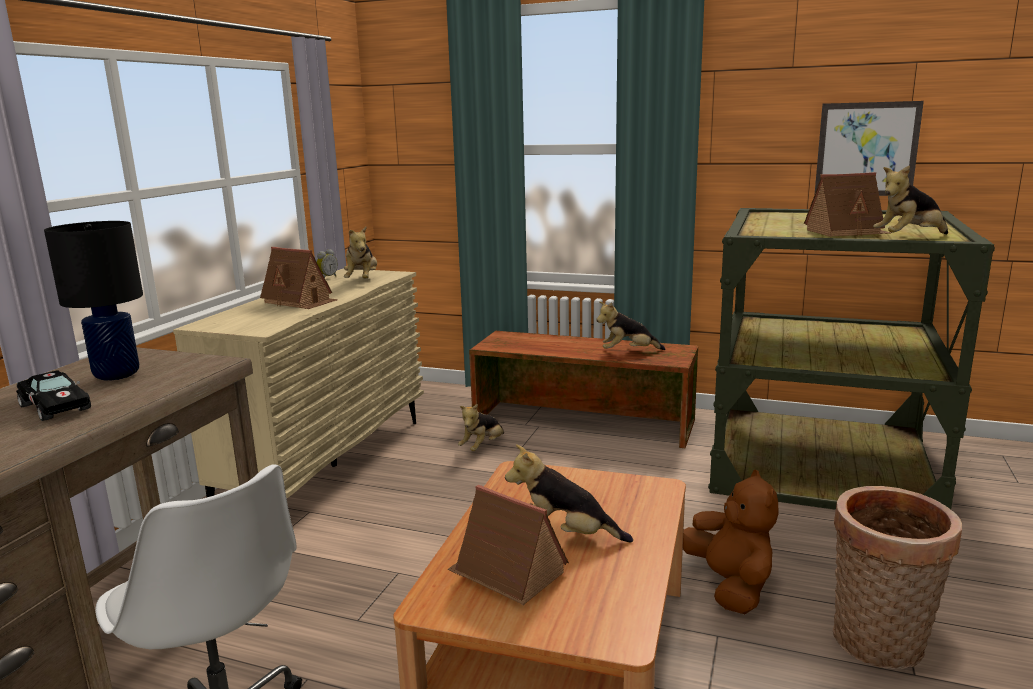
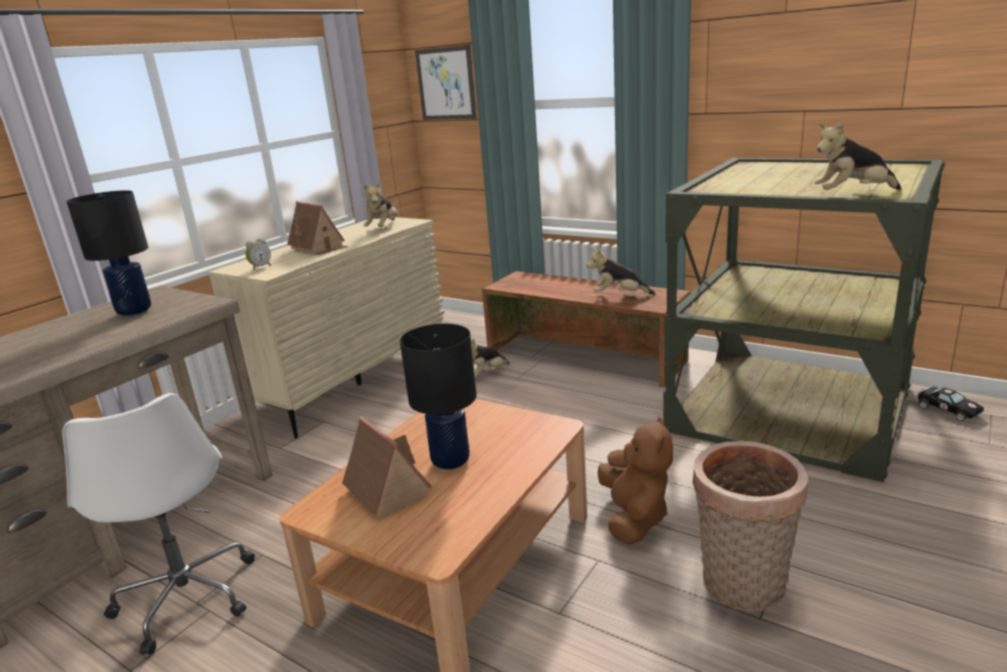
camera: 15 degrees right, 5 degrees up
(55, 406) = (77, 335): black toy car -> black toy car (945, 409)
(327, 278) = (358, 225): alarm clock -> alarm clock (260, 267)
(566, 535) = (451, 462): plush toy -> black table lamp
(846, 232) = (798, 186): toy house -> none
(866, 149) = (860, 95): picture -> picture (446, 83)

